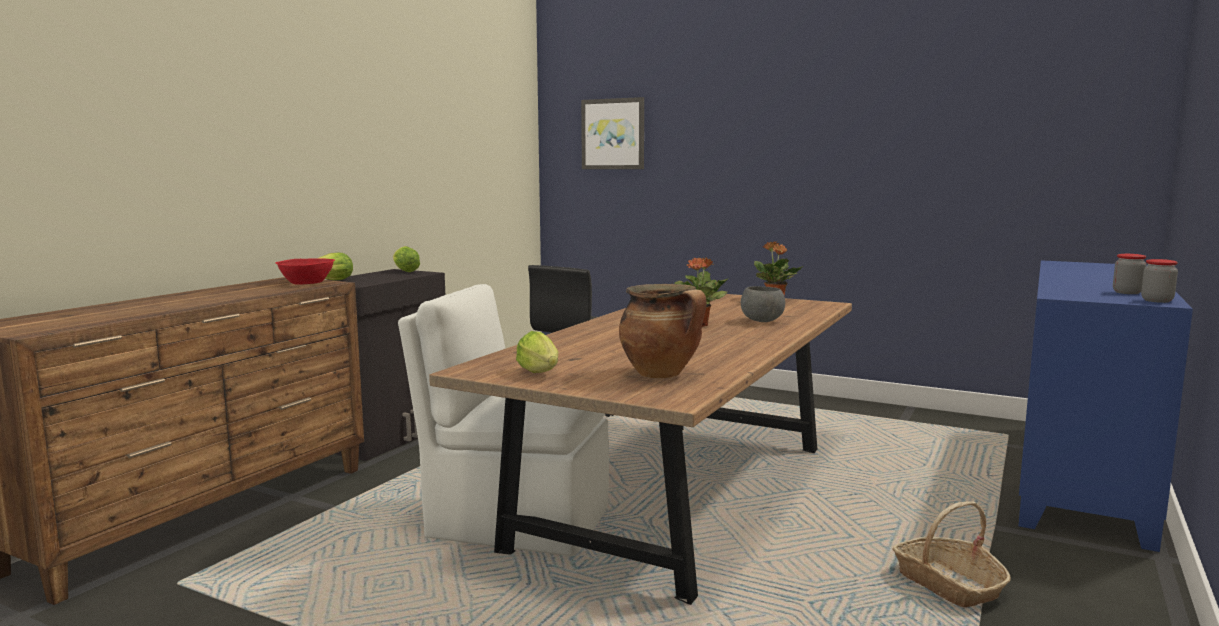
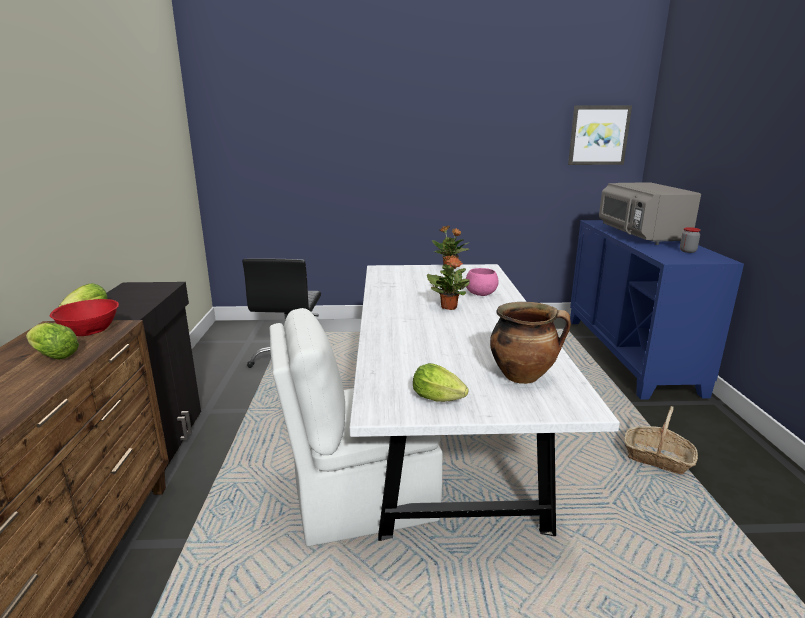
camera: 30 degrees left, 10 degrees up
(404, 271) = (142, 285): lettuce -> lettuce (52, 356)
(613, 134) = (265, 132): picture -> picture (598, 135)
(681, 494) = (446, 431): brown dining table -> white dining table
(761, 321) = (481, 294): grey bowl -> pink bowl
(1094, 277) = (641, 236): none -> grey microwave
(1157, 300) = (716, 258): jar -> none

